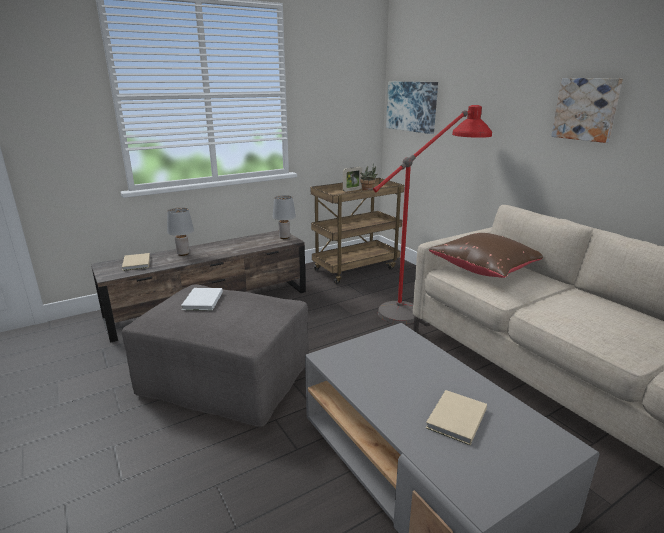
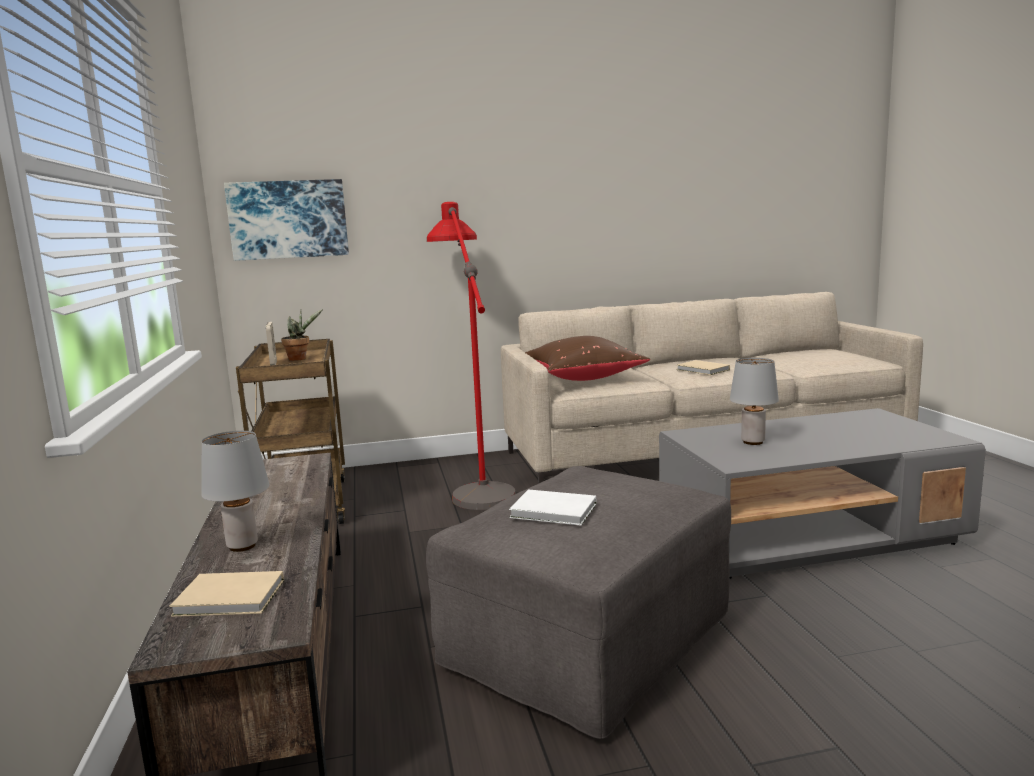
camera: 70 degrees left, 10 degrees down
(284, 237) = (285, 462): grey table lamp -> grey table lamp (752, 442)
(455, 419) = (848, 433): beige book -> beige book (703, 370)
(586, 109) = (566, 197): picture -> none

